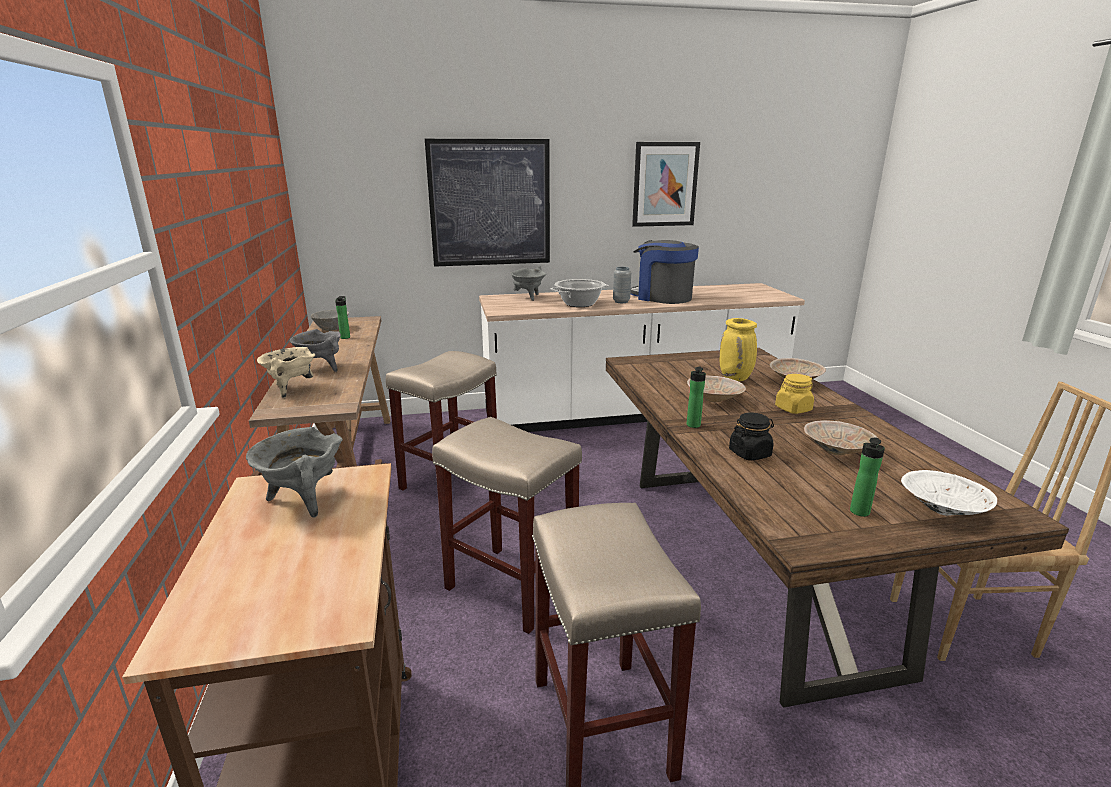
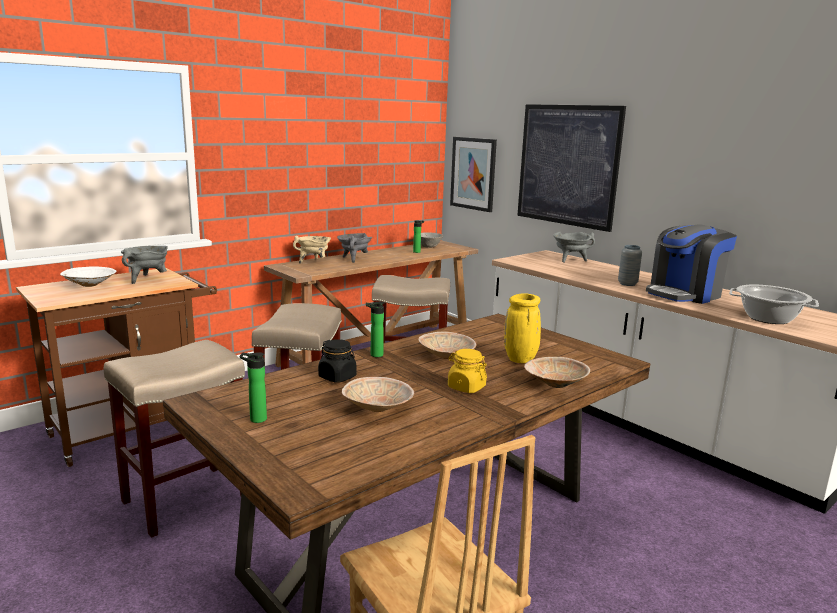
camera: 60 degrees right, 5 degrees down
(579, 304) = (585, 274): cooking pot -> cooking pot (768, 318)
(662, 297) = (684, 294): coffee machine -> coffee machine turned 135 degrees counterclockwise
(665, 184) = (752, 163): picture -> picture (473, 173)
(942, 509) = (288, 453): white bowl -> white bowl (91, 285)

